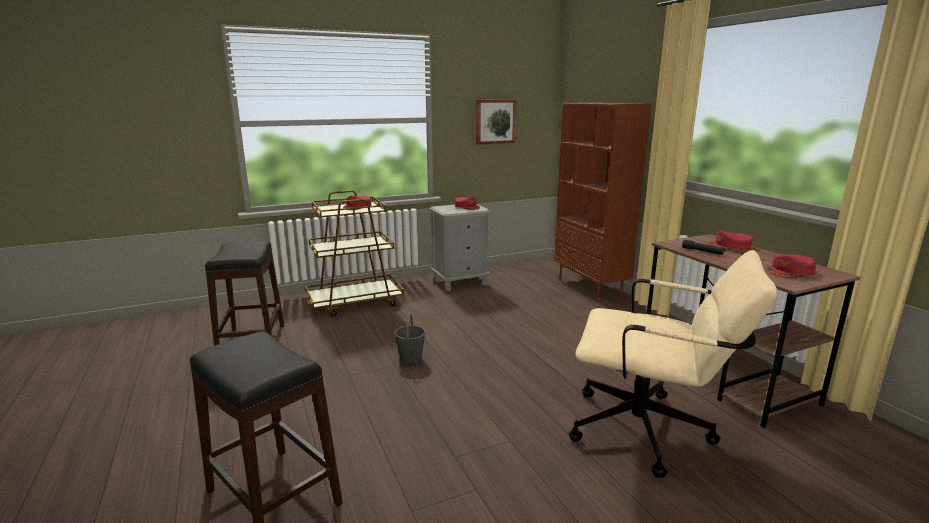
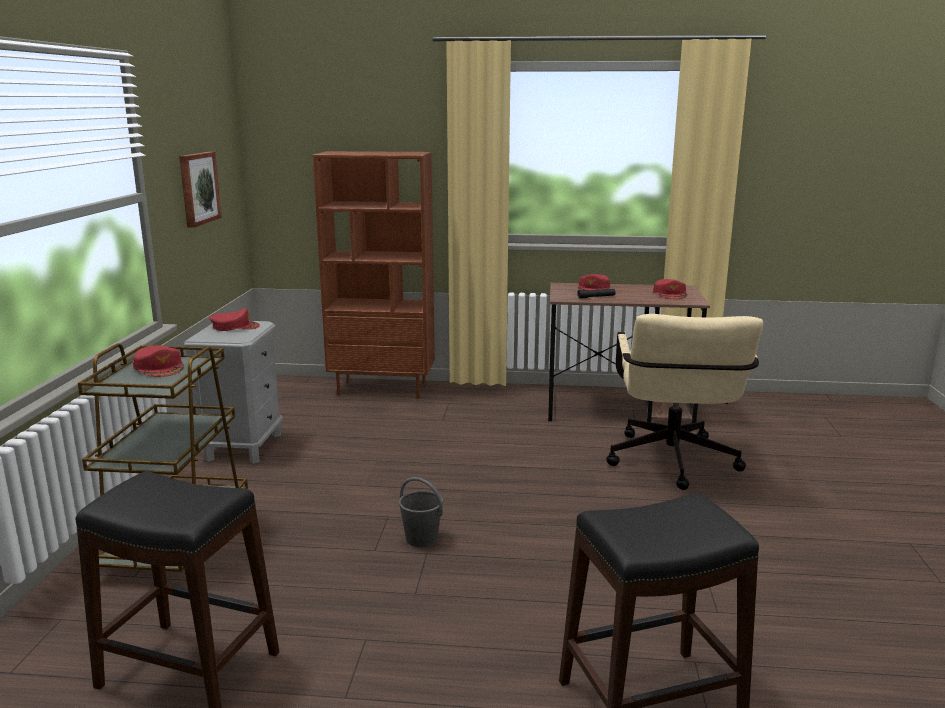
camera: 60 degrees left, 0 degrees up
(652, 432) = (673, 465): beige office chair -> beige office chair turned 135 degrees clockwise

